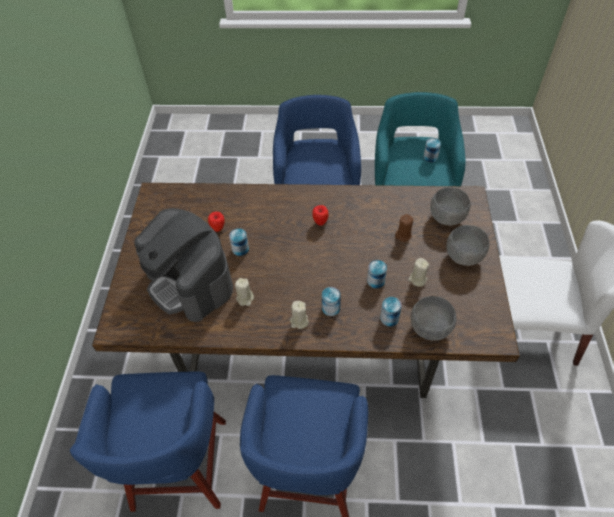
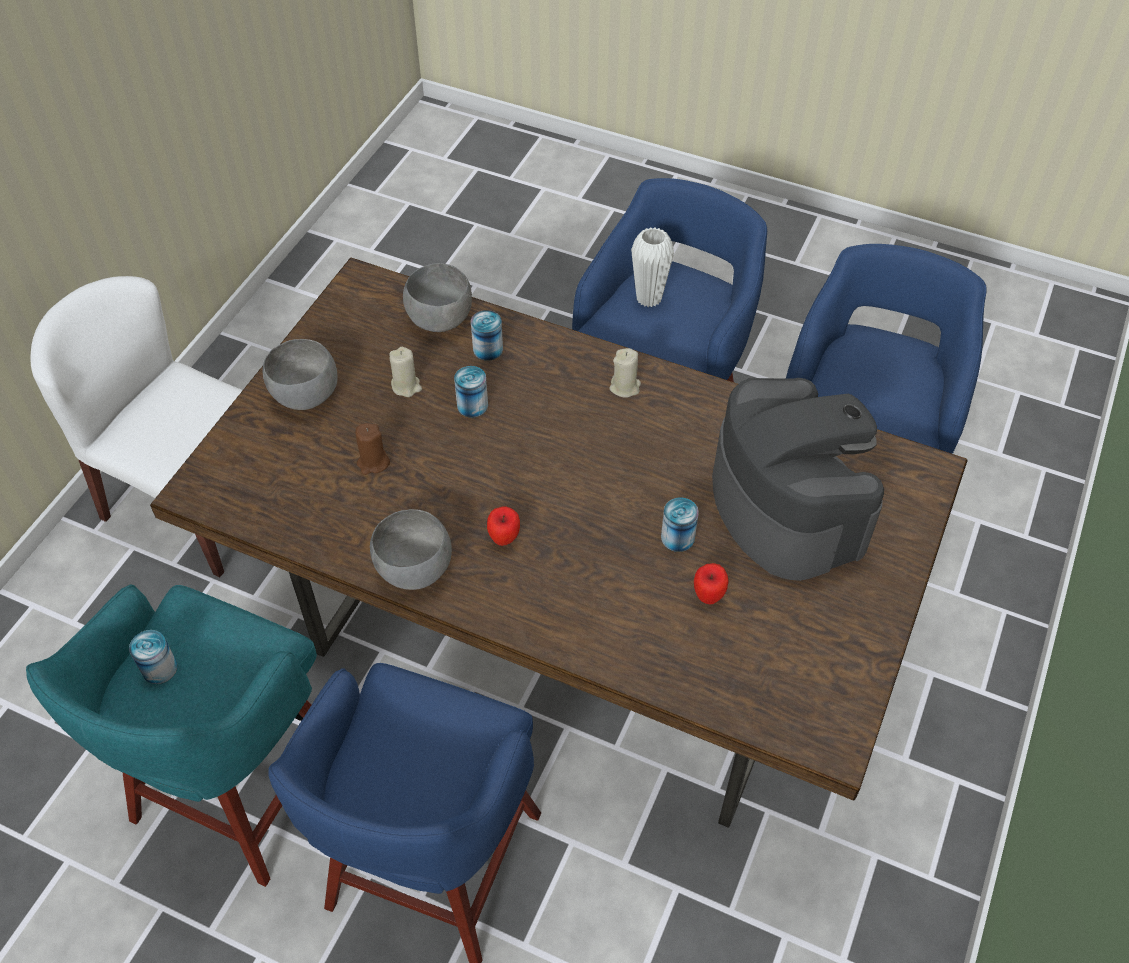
camera: 160 degrees left, 0 degrees up
(245, 298) = (698, 447): beige candle -> none
(320, 431) = (649, 298): none -> white vase
(331, 308) = (567, 390): can -> none
(447, 217) = (272, 468): grey bowl -> grey bowl (413, 570)

